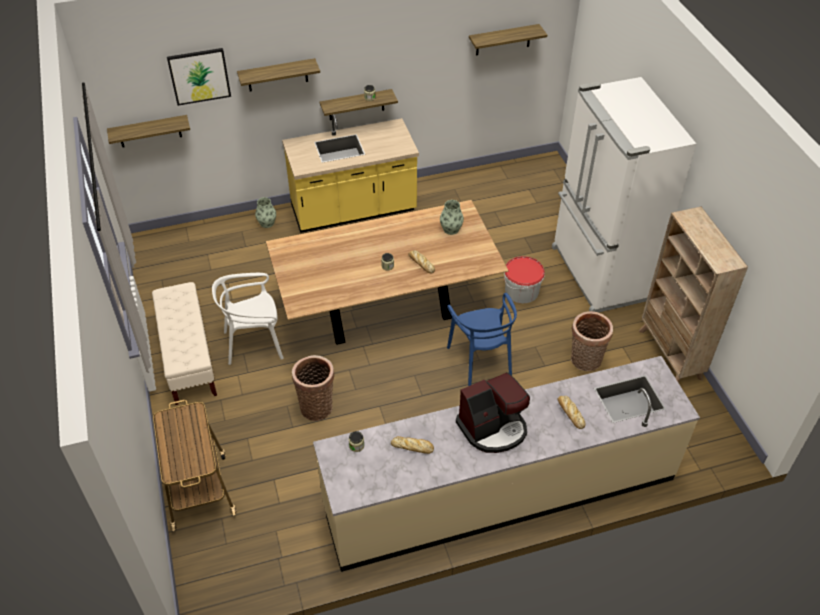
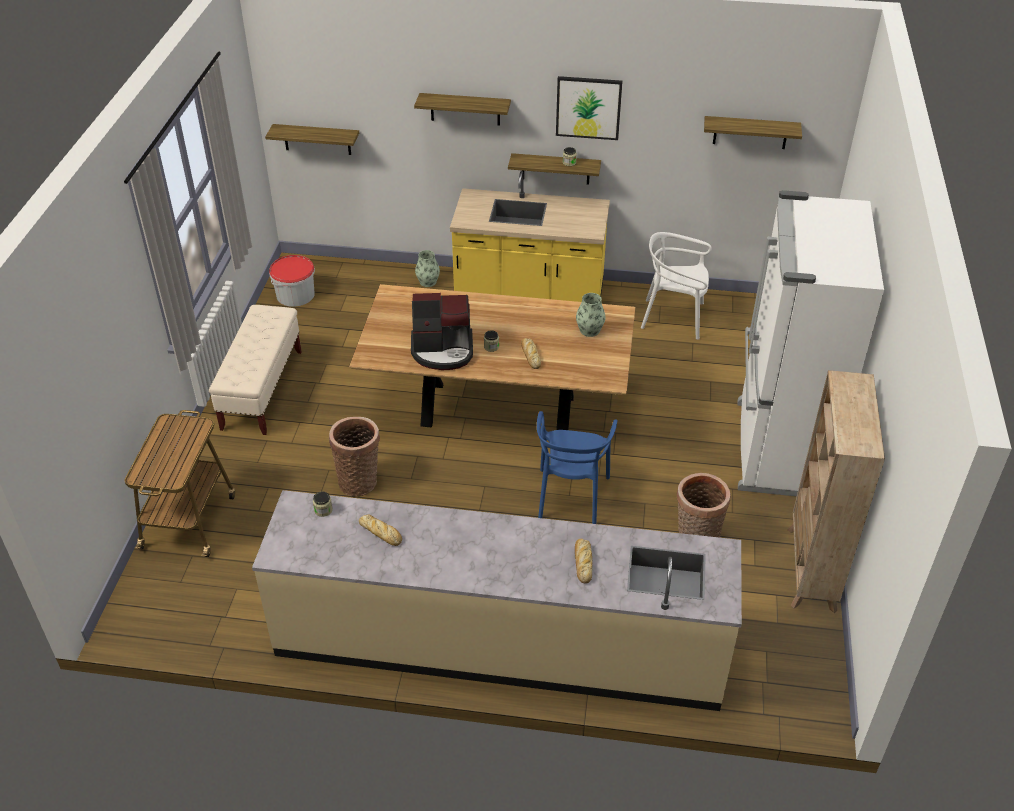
camera: 25 degrees right, 5 degrees down
(199, 76) = (377, 88): picture -> picture (588, 107)
(254, 343) = (336, 396): white chair -> white chair (673, 317)
(493, 428) = (482, 546): coffee machine -> coffee machine (443, 350)
(522, 290) = (669, 438): bucket -> bucket (295, 294)

